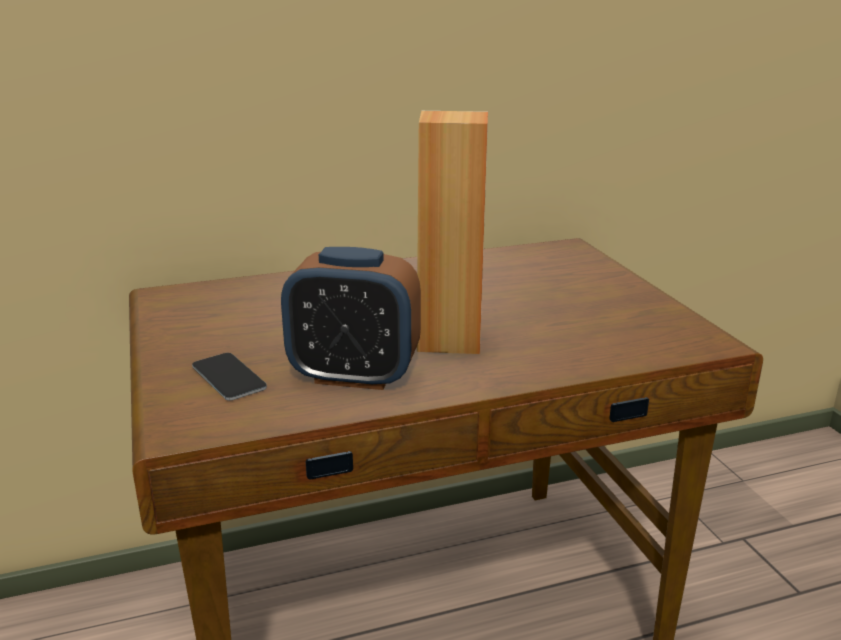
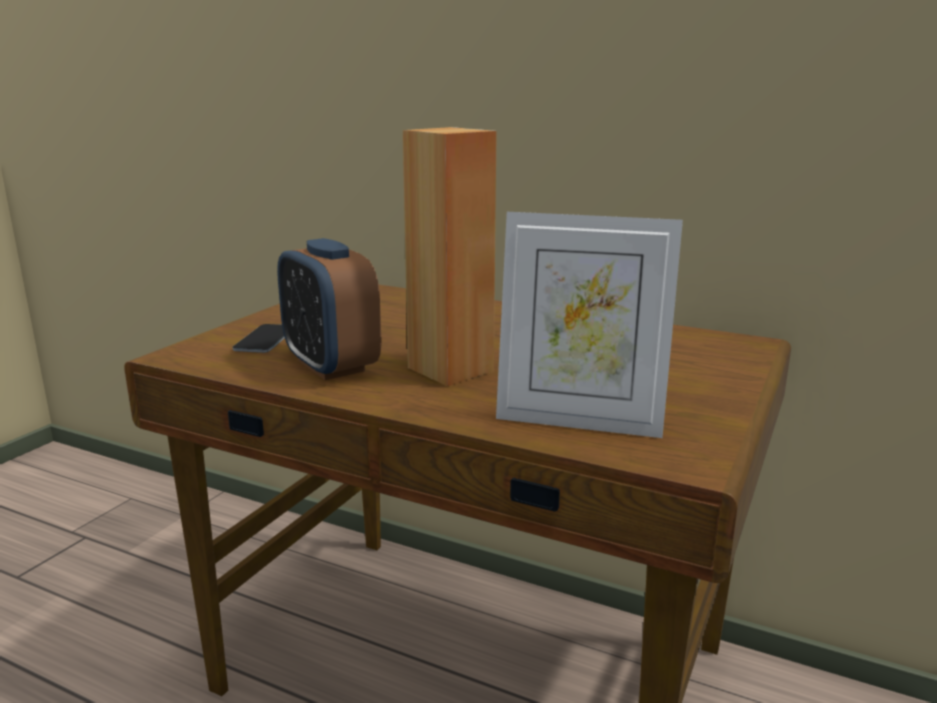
camera: 45 degrees right, 5 degrees down
(609, 343) = (579, 421): none -> picture frame

